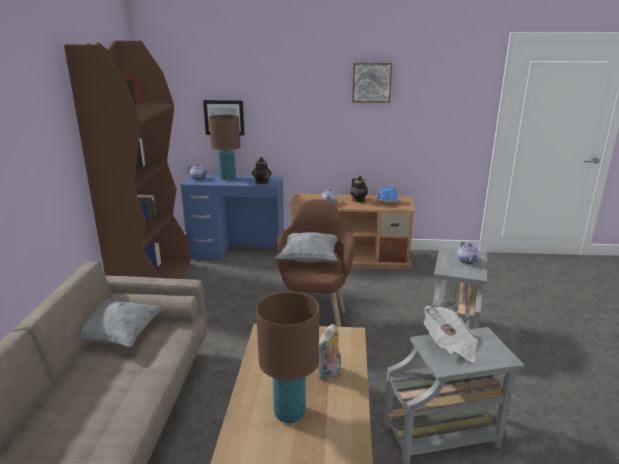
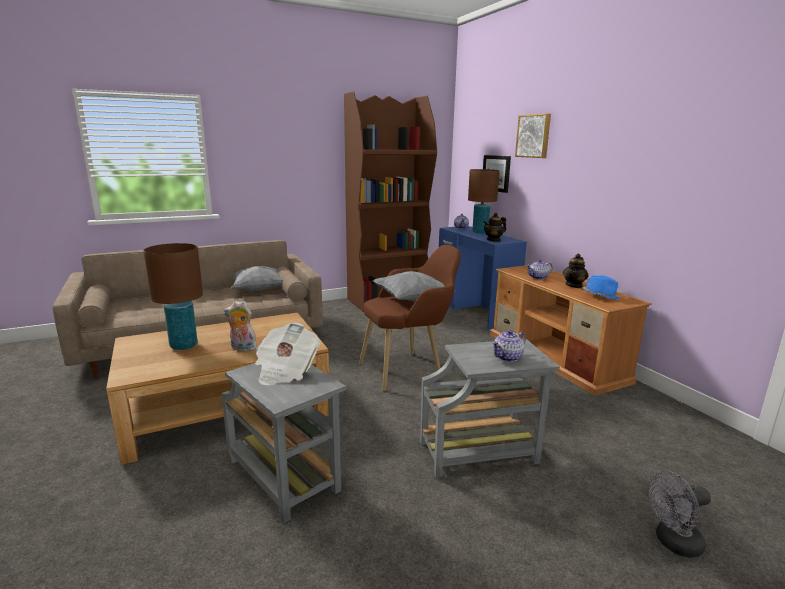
camera: 60 degrees right, 5 degrees down
(371, 82) = (627, 135): picture -> picture (534, 136)
(550, 312) = (673, 543): none -> grey fan

